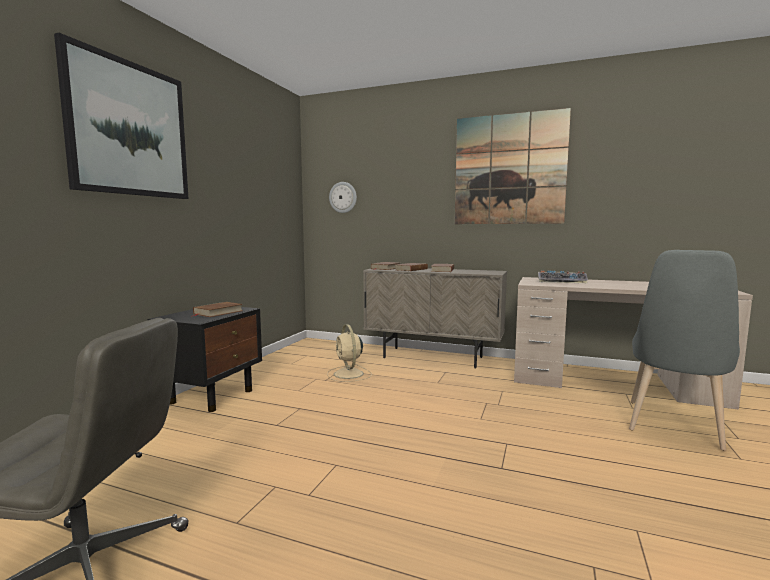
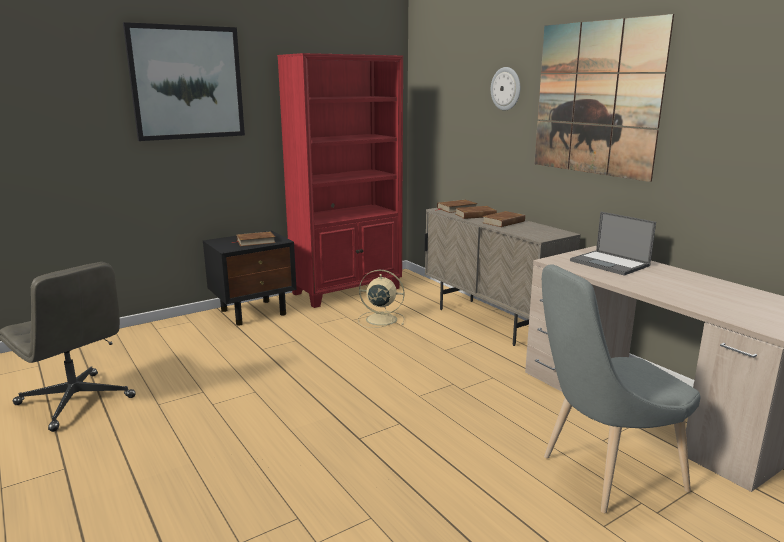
camera: 35 degrees right, 10 degrees up
(283, 361) = (347, 291): none -> red bookcase
(343, 197) = (438, 116): wall clock -> wall clock (506, 88)
(349, 374) = (380, 319): beige fan -> beige fan turned 90 degrees clockwise
(562, 281) = (610, 263): keyboard -> laptop

